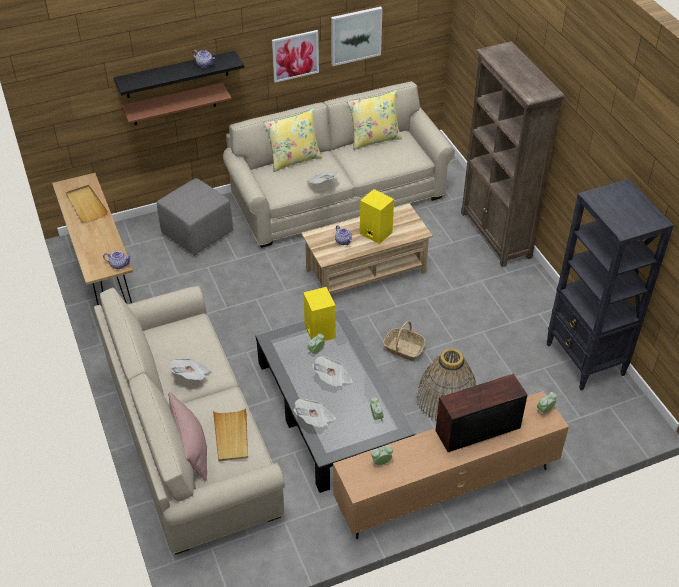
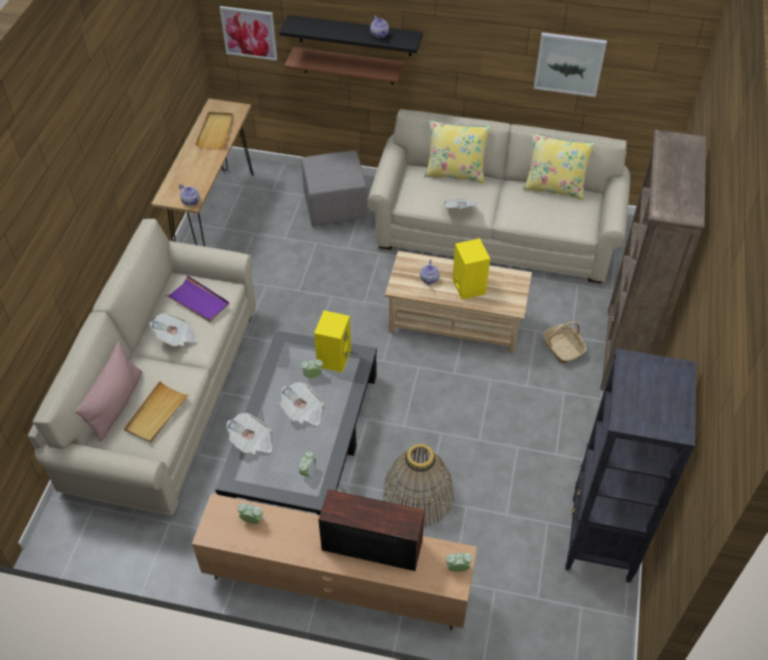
camera: 35 degrees right, 5 degrees up
(183, 341) = (198, 301): none -> purple tray
(295, 55) = (492, 61): picture -> picture (249, 33)
(403, 348) = (422, 420): basket -> basket (562, 348)

